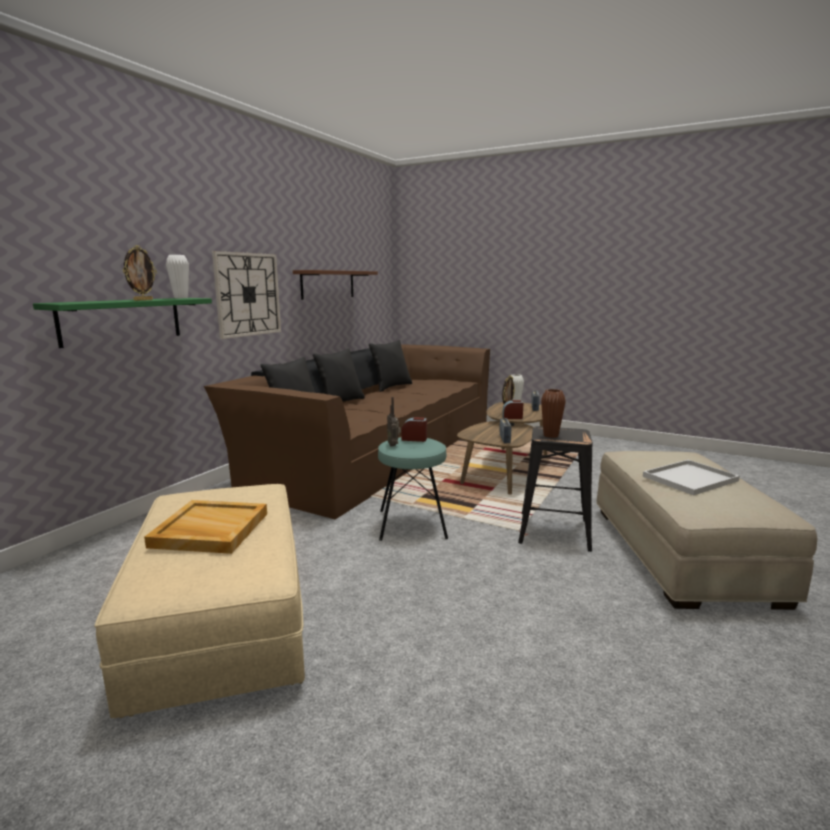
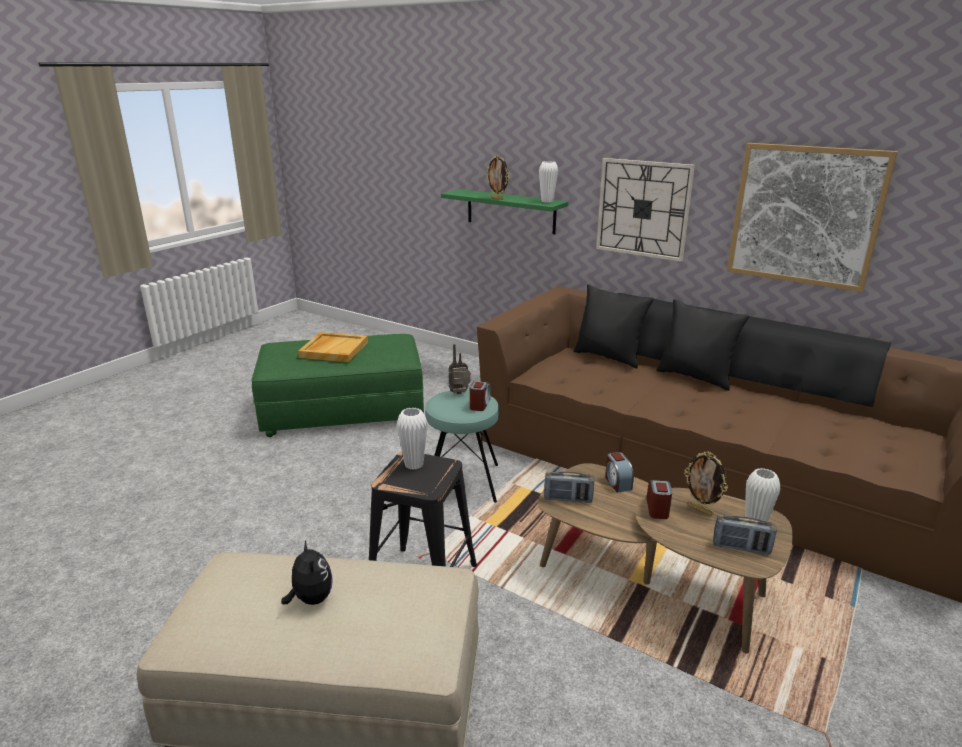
camera: 95 degrees right, 10 degrees up
(222, 619) = (343, 409): beige ottoman -> green ottoman
(328, 284) = (805, 215): brown shelf -> picture
(391, 387) = (833, 412): black pillow -> none
(478, 430) = (617, 482): none -> alarm clock
(550, 435) = (414, 464): brown vase -> white vase
(690, 479) = (311, 599): white tray -> plush toy

